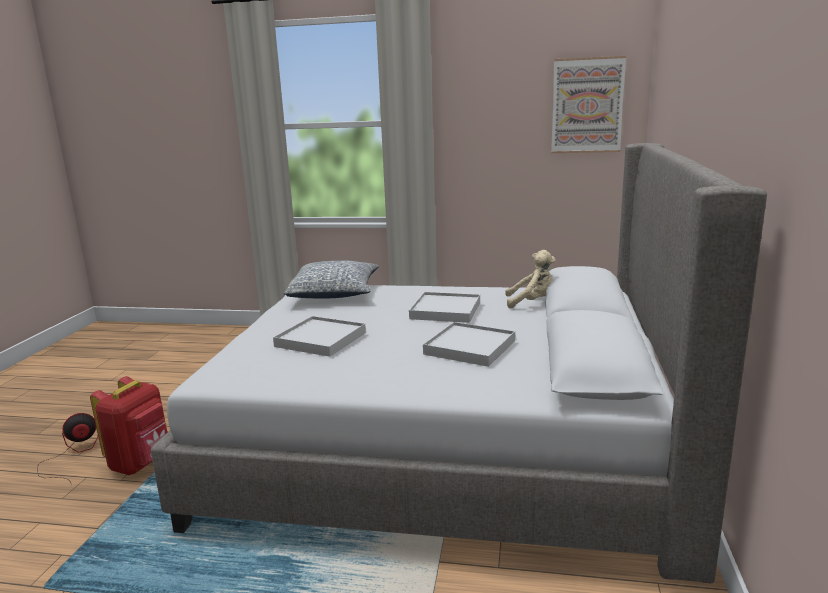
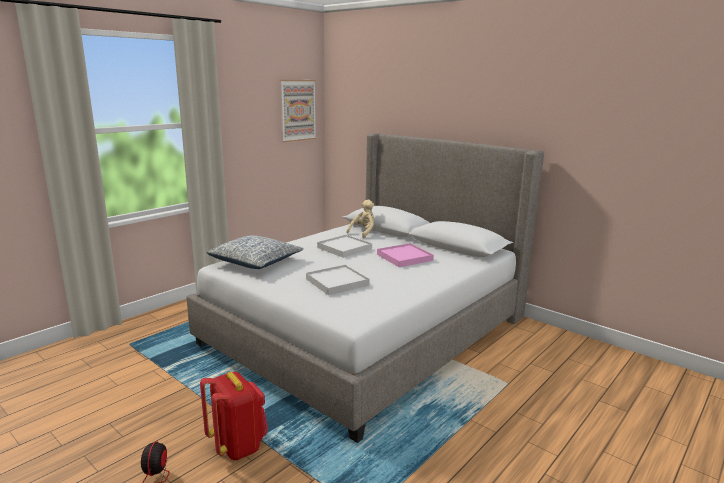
camera: 60 degrees left, 0 degrees up
(469, 347) = (404, 257): white tray -> pink tray

